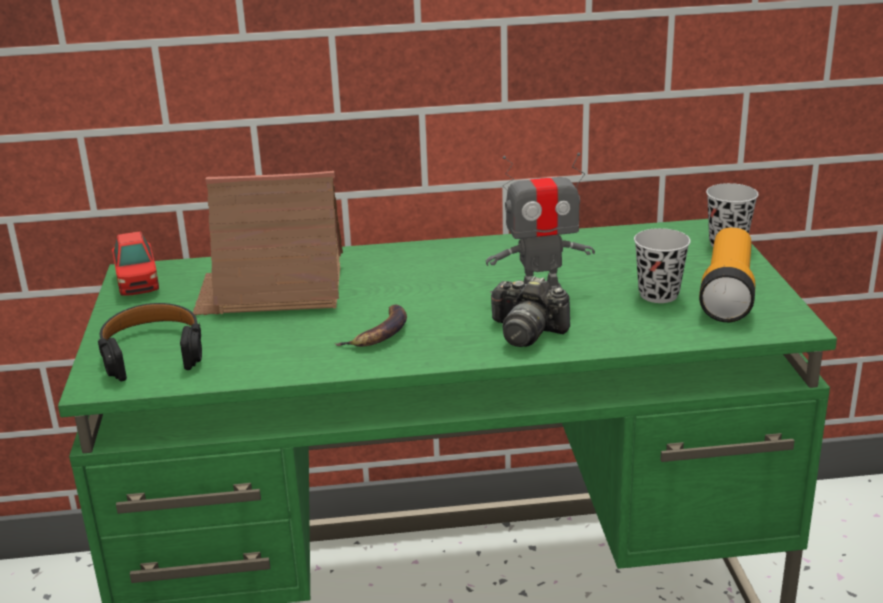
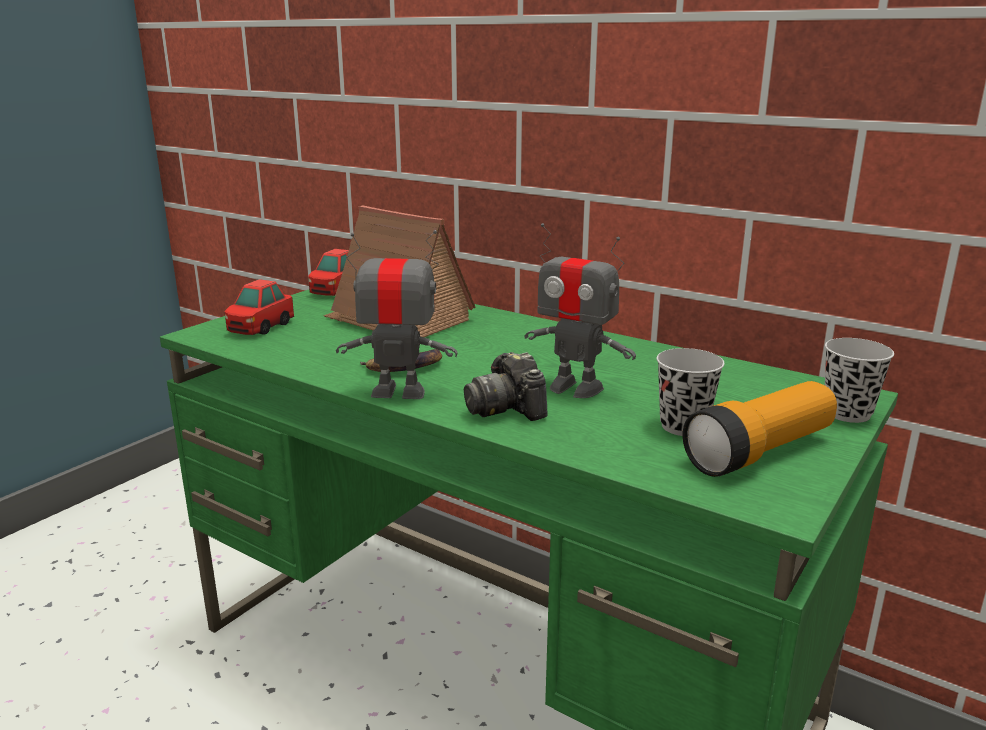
camera: 40 degrees right, 5 degrees down
(153, 352) = (260, 327): black headphones -> toy car
(423, 355) = (399, 392): none -> toy robot

